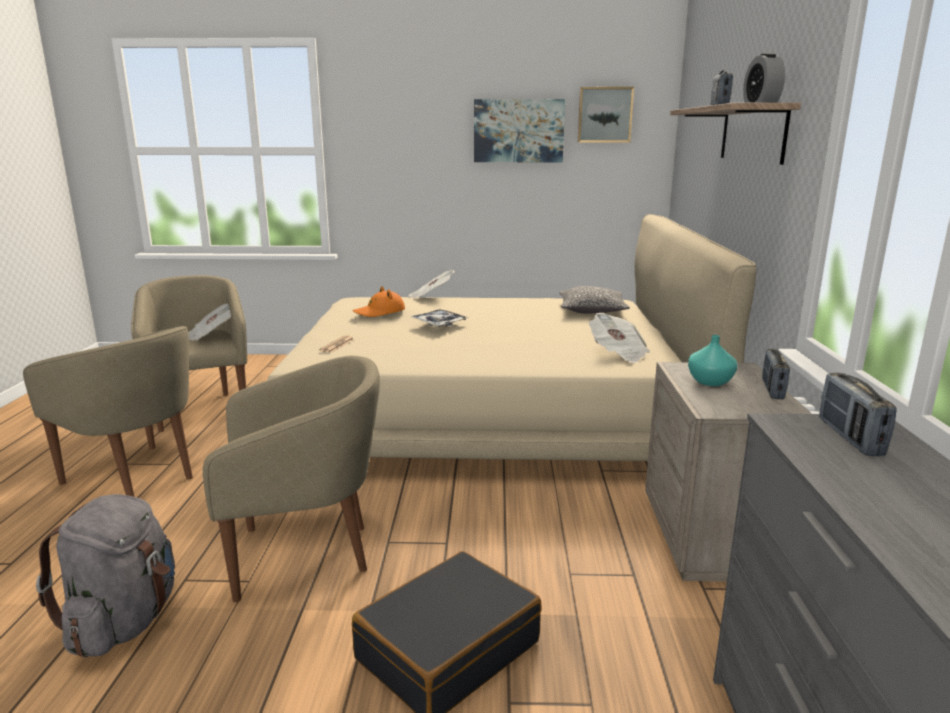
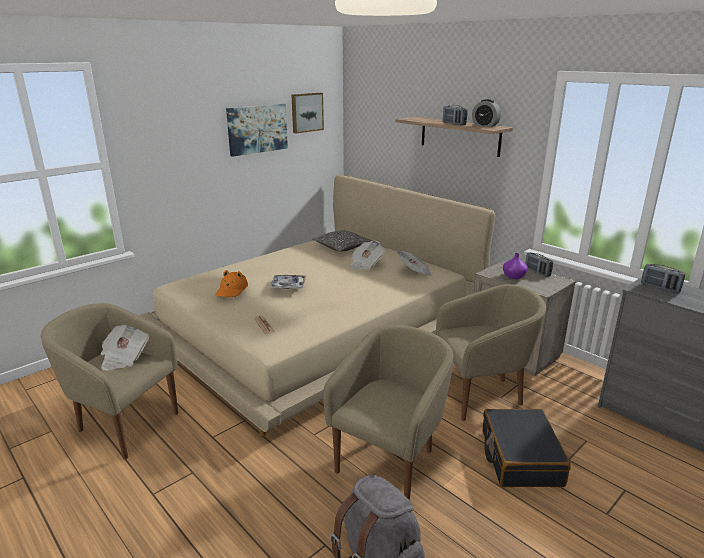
camera: 45 degrees left, 5 degrees up
(135, 477) = (188, 495): beige armchair -> beige armchair (482, 395)
(430, 297) = (228, 266): newspaper -> newspaper (365, 265)
(709, 381) = (513, 276): turquoise vase -> purple vase

